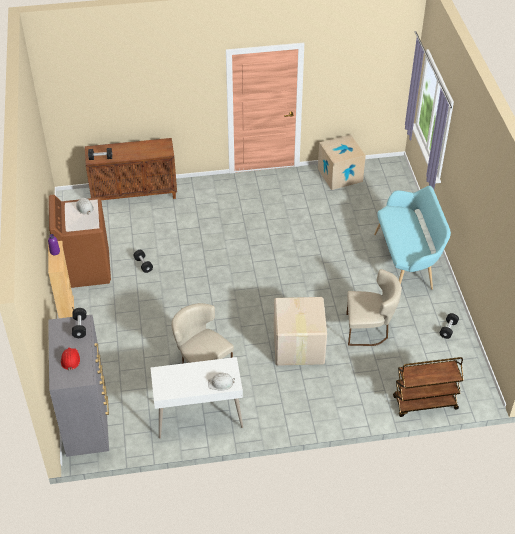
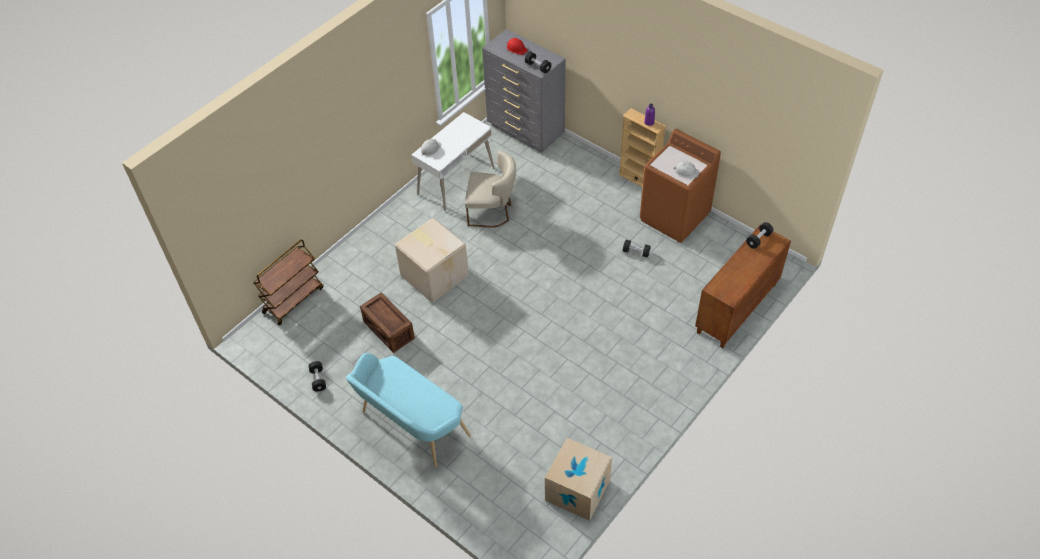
camera: 140 degrees right, 5 degrees up
(369, 330) = (388, 330): beige chair -> crate

